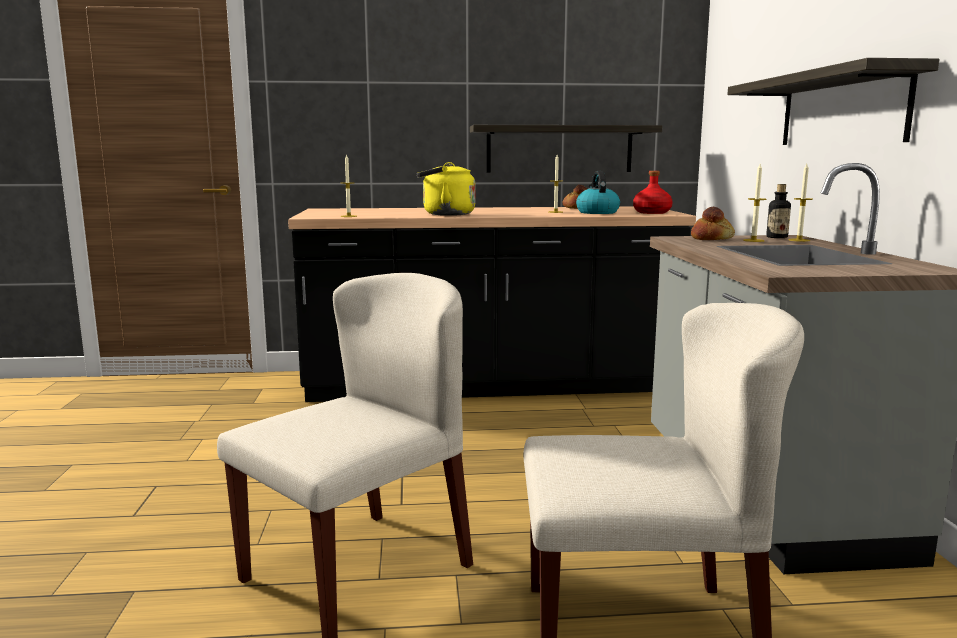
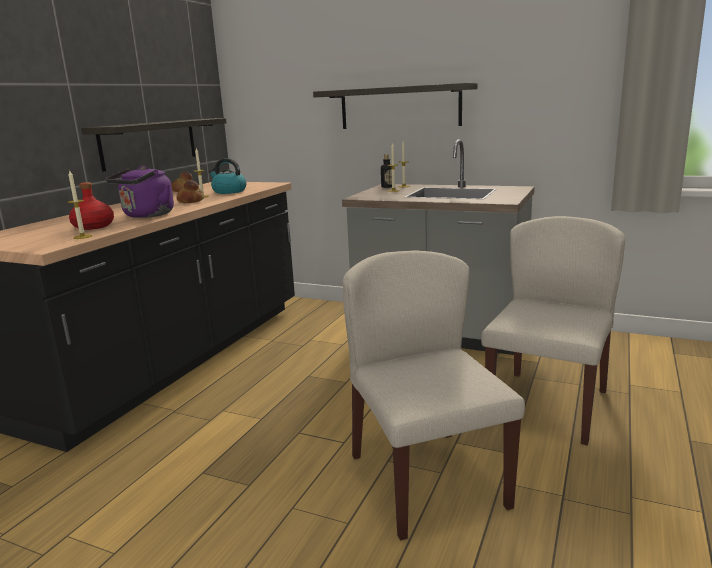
camera: 60 degrees left, 5 degrees up
(445, 214) = (146, 215): yellow kettle -> purple kettle
(652, 212) = (257, 185): red bottle -> red bottle (94, 226)
(712, 239) = (375, 194): bread -> bread (191, 201)

